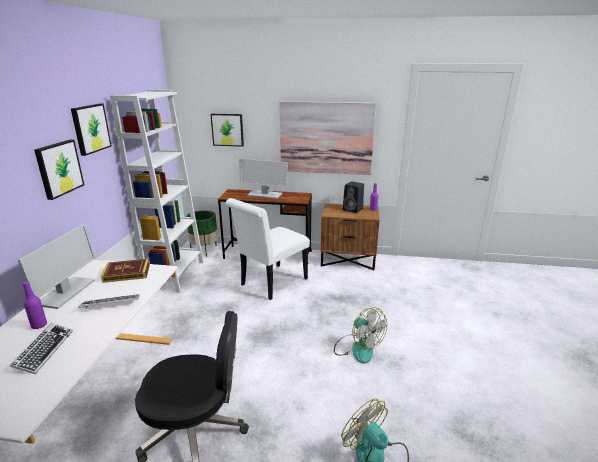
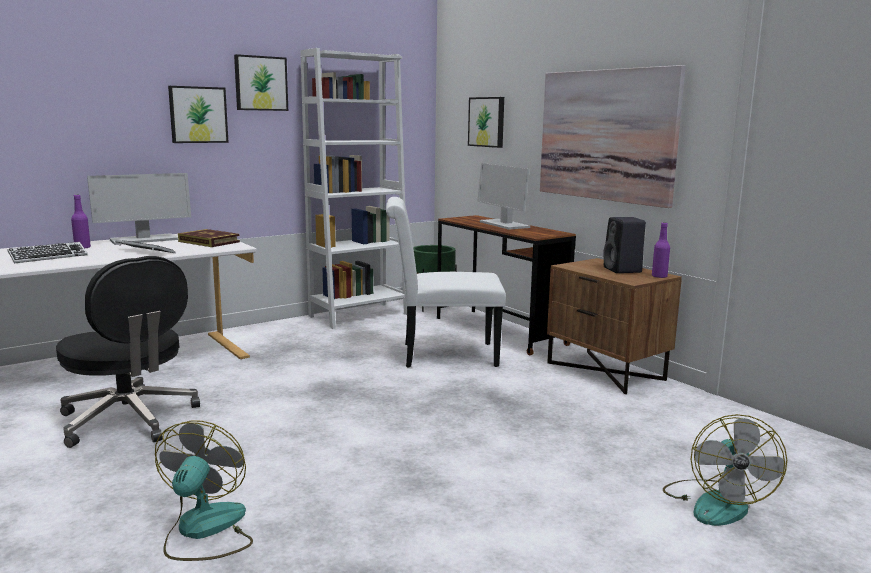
camera: 45 degrees right, 10 degrees down
(357, 348) = (406, 447): fan -> fan (716, 502)

